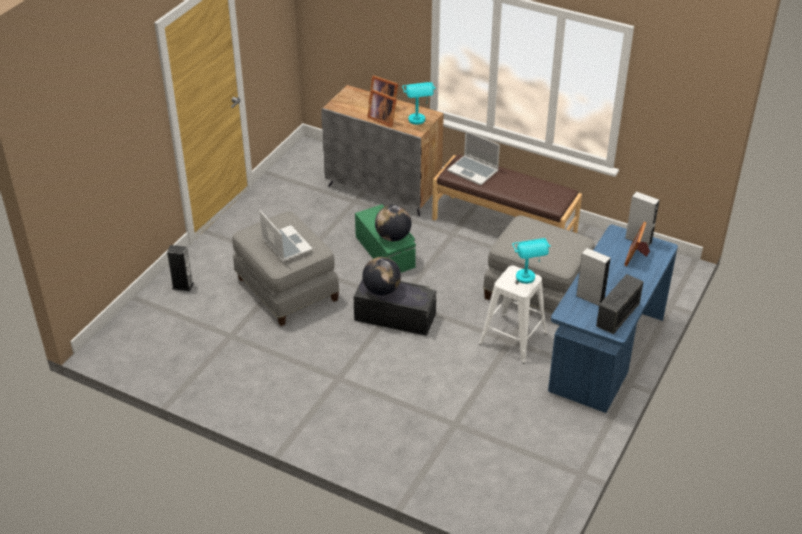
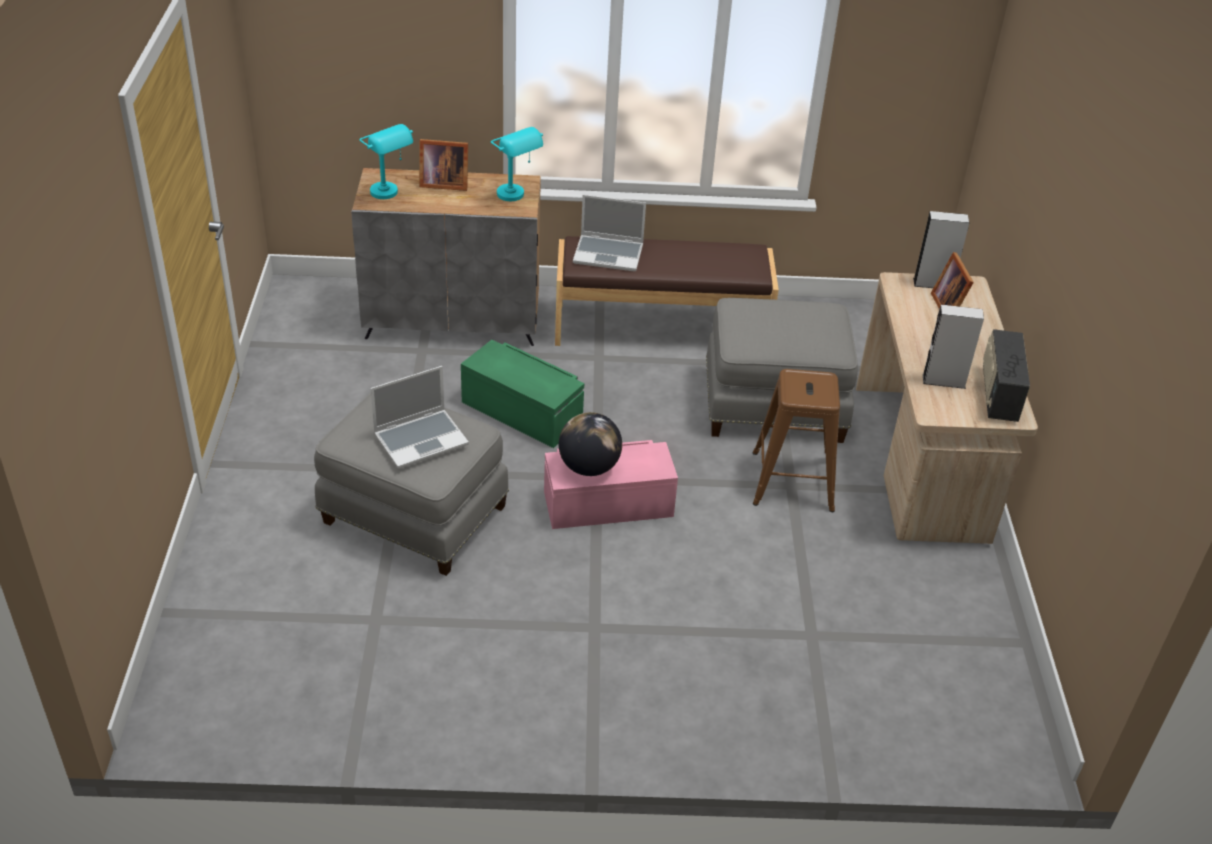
camera: 30 degrees left, 0 degrees up
(182, 286) = (236, 564): speaker -> none
(286, 245) = (421, 439): laptop -> laptop turned 120 degrees clockwise
(382, 119) = (458, 204): picture frame -> none
(393, 237) = (545, 383): globe -> none
(395, 316) = (607, 503): black storage box -> pink storage box
(513, 338) = (791, 480): white stool -> brown stool
(528, 281) = (824, 385): turquoise table lamp -> turquoise table lamp (390, 196)
(605, 354) = (923, 462): blue desk -> beige desk

